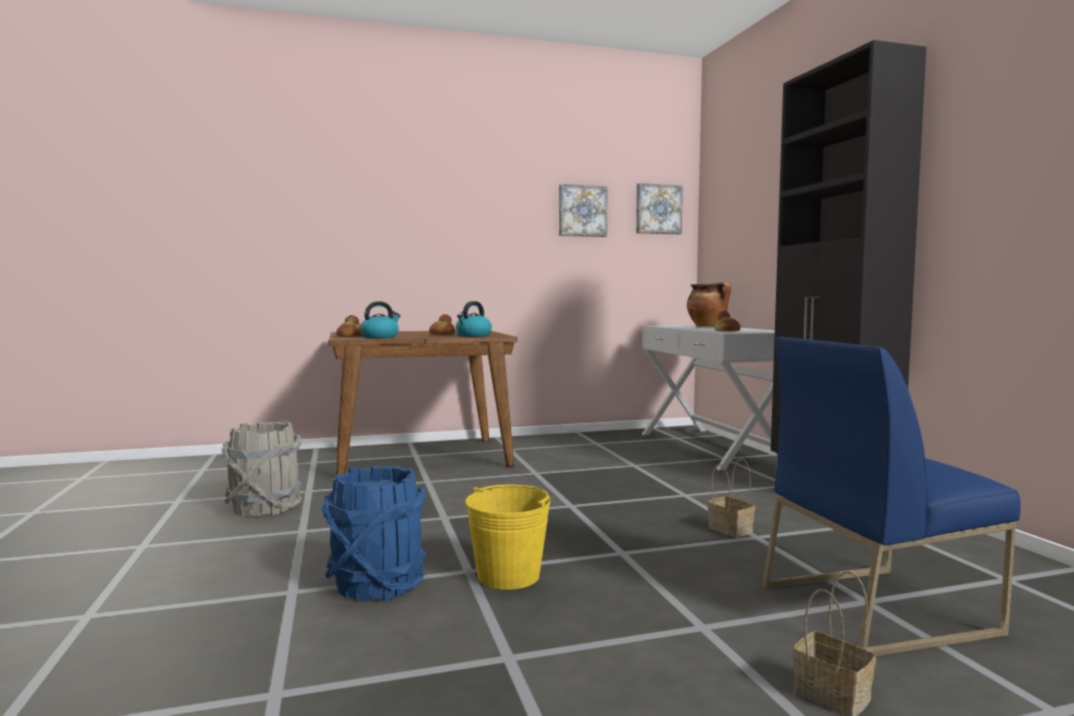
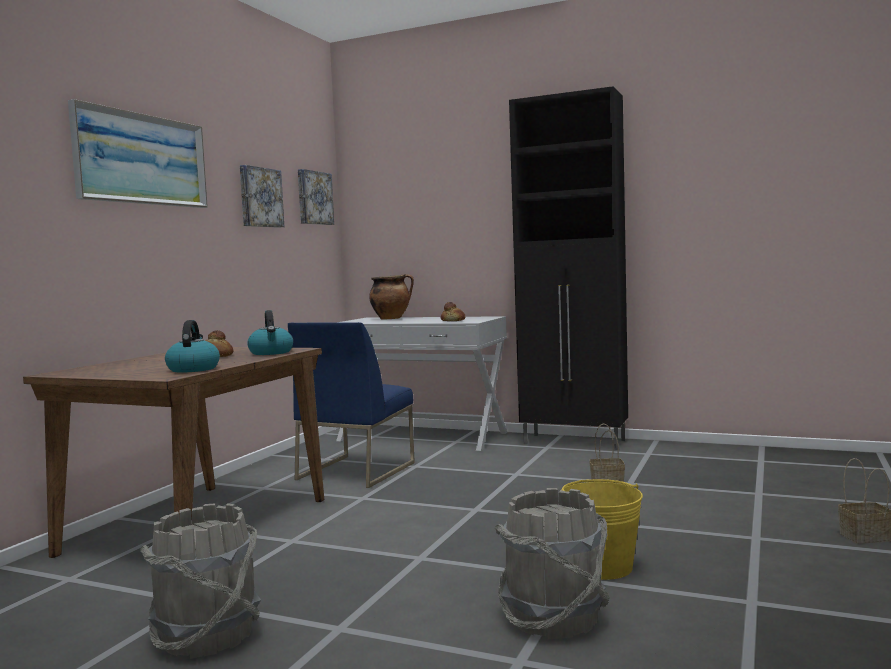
camera: 50 degrees left, 0 degrees up
(351, 336) = (139, 374): bread -> none
(377, 584) = (554, 619): blue bucket -> grey bucket
(452, 186) = (142, 159): none -> picture
(876, 608) = (769, 494): blue chair -> blue chair (356, 471)

